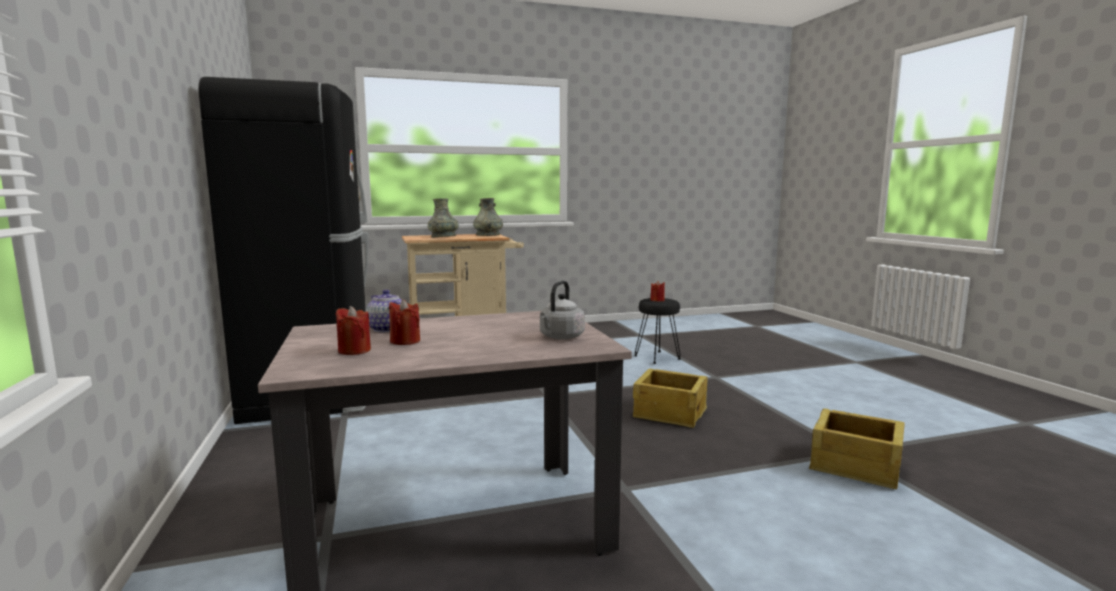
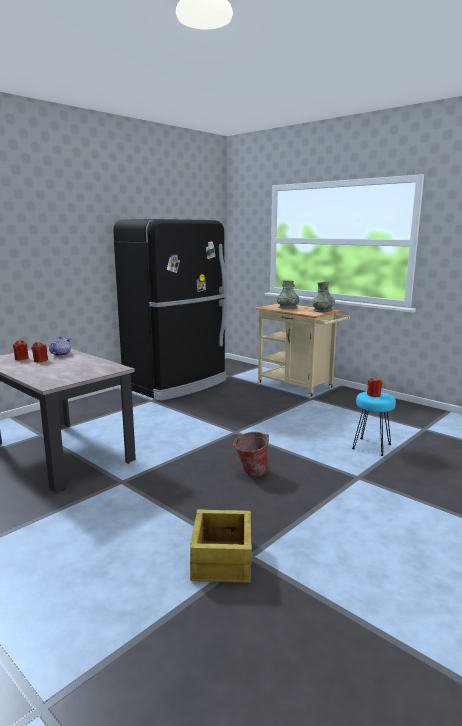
camera: 60 degrees right, 5 degrees up
(560, 337) = (62, 377): grey kettle -> none
(657, 357) = (372, 447): black stool -> turquoise stool
(669, 412) = (250, 473): crate -> bucket

